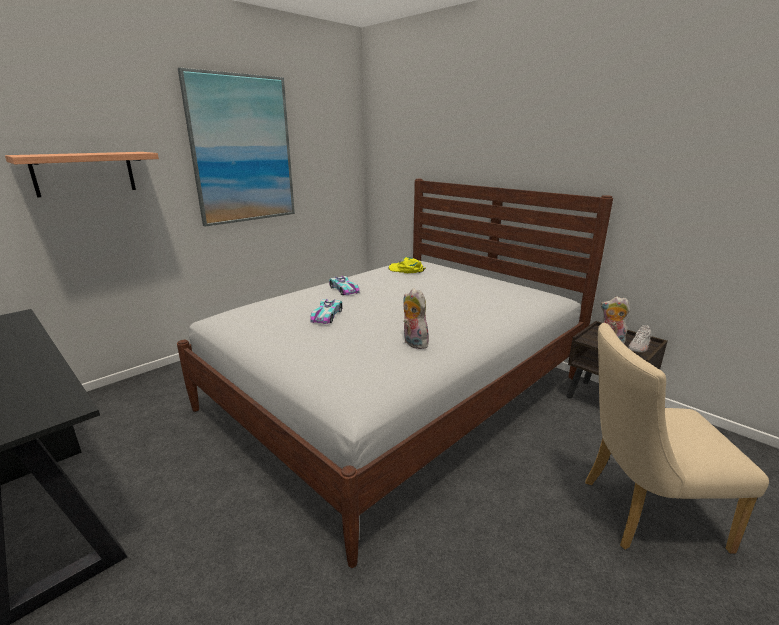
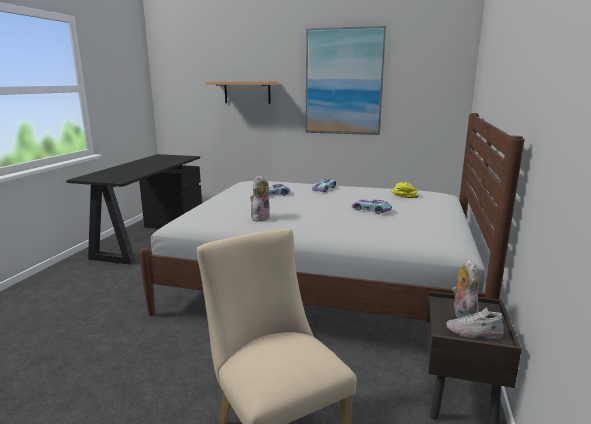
camera: 60 degrees right, 5 degrees down
(444, 292) = (371, 210): none -> toy car

